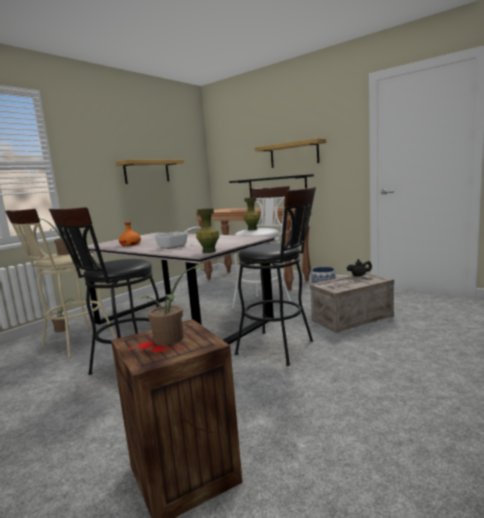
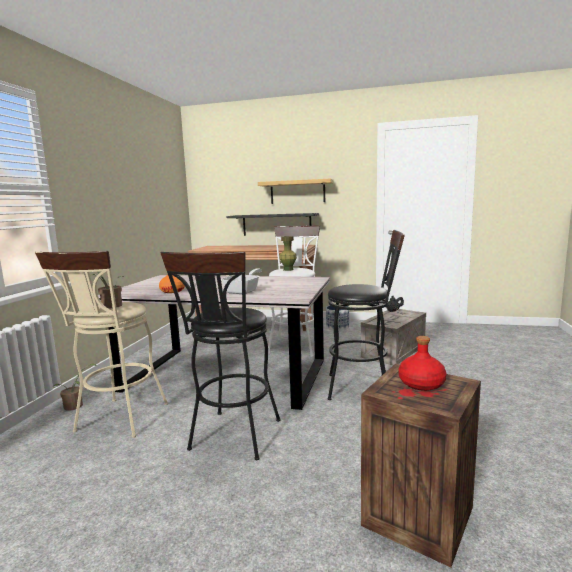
camera: 25 degrees left, 0 degrees up
(147, 172) = (138, 202): shelf -> none
(172, 339) = (421, 383): potted plant -> red bottle
(209, 251) = (303, 295): green vase -> none

